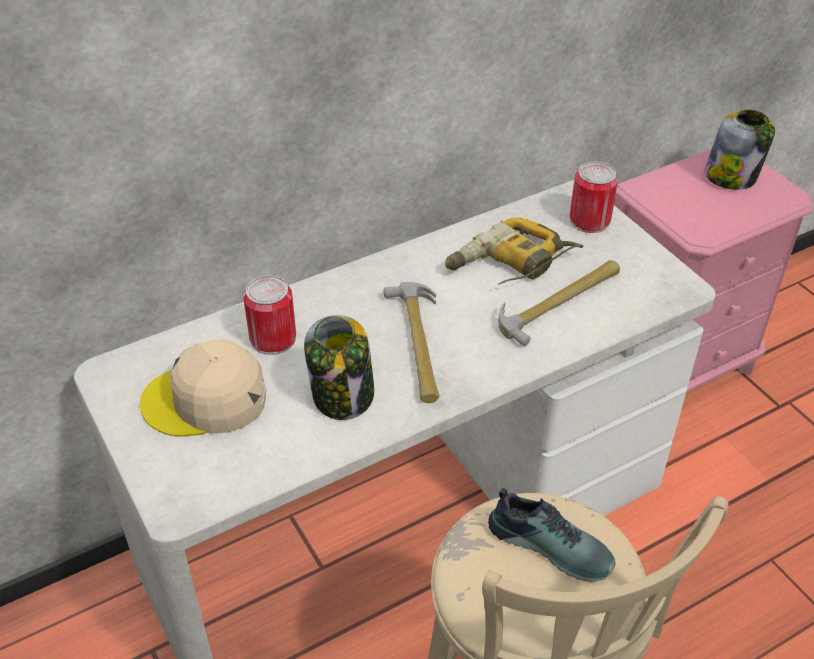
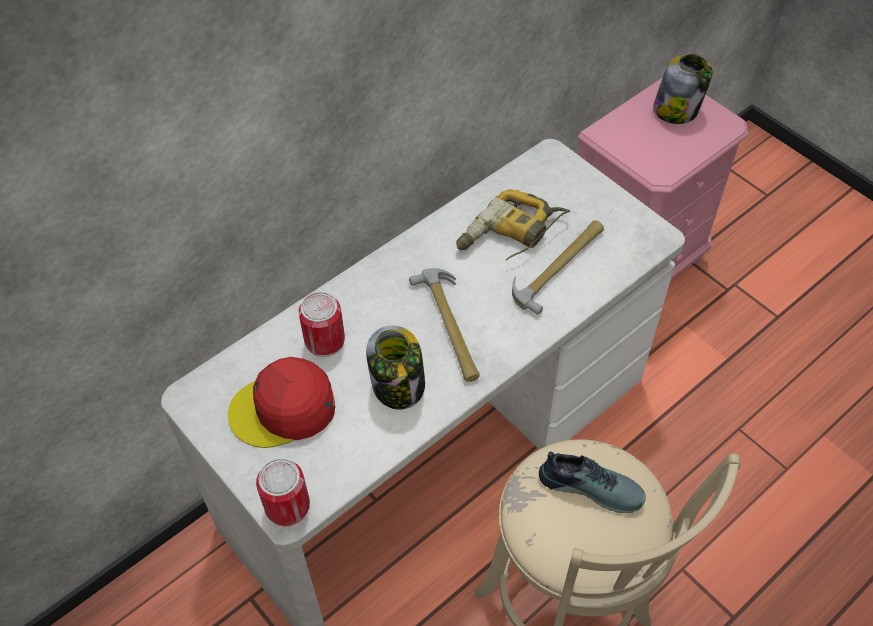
camera: 10 degrees left, 10 degrees up
(206, 400) = (284, 409): beige cap -> red cap
(589, 220) = (568, 180): can -> can (287, 506)

